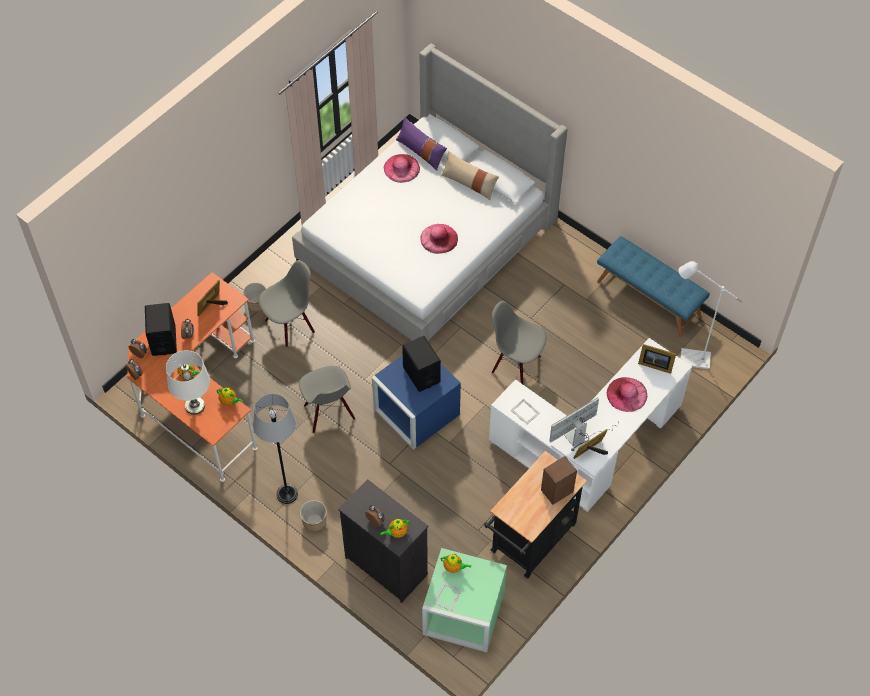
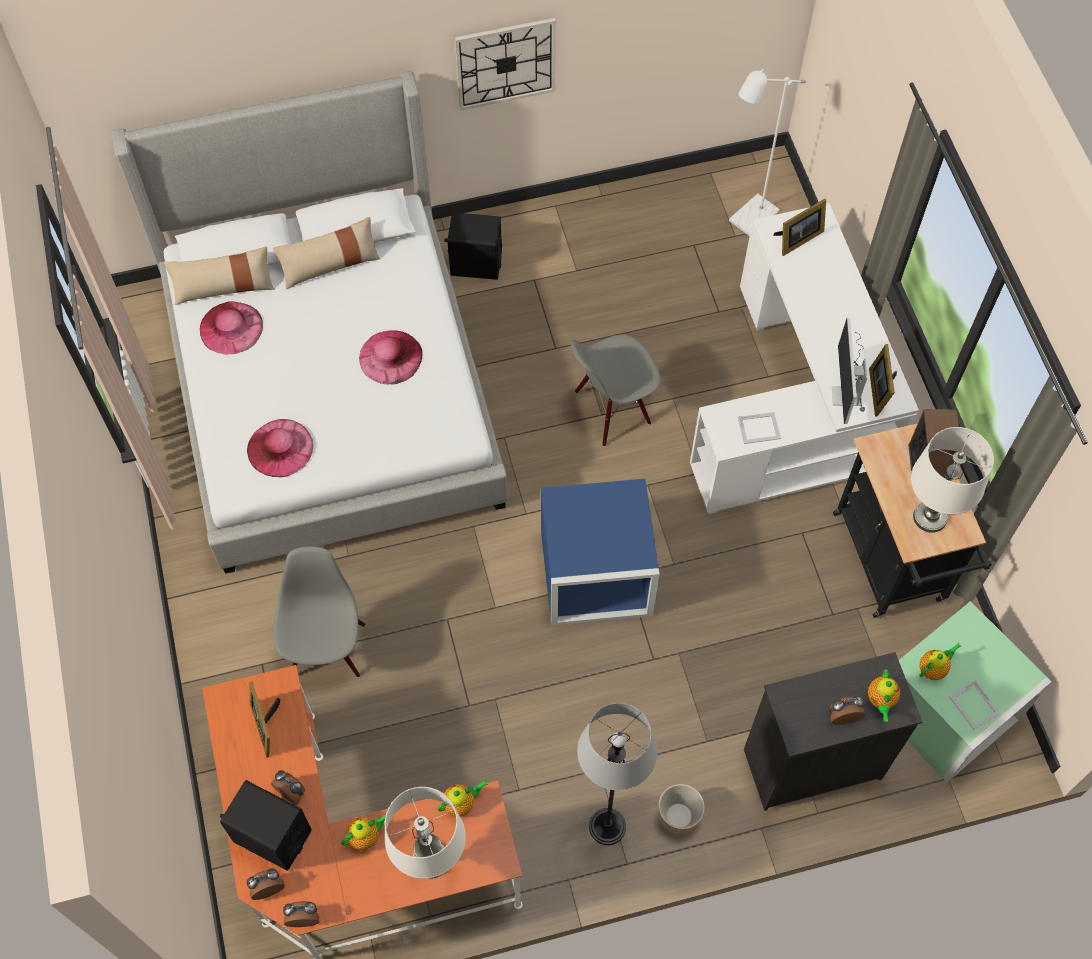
camera: 55 degrees left, 5 degrees up
(256, 303) = (250, 672): planter -> none
(328, 413) = (513, 687): grey chair -> none
(421, 151) = (224, 287): purple pillow -> beige pillow
(421, 374) = (595, 518): black speaker -> black speaker (476, 264)
(525, 509) = (930, 517): none -> white table lamp
(614, 163) = (505, 63): none -> wall clock
(627, 394) = (820, 297): pink hat -> pink hat (280, 448)
(649, 297) = (628, 204): blue bench -> none

